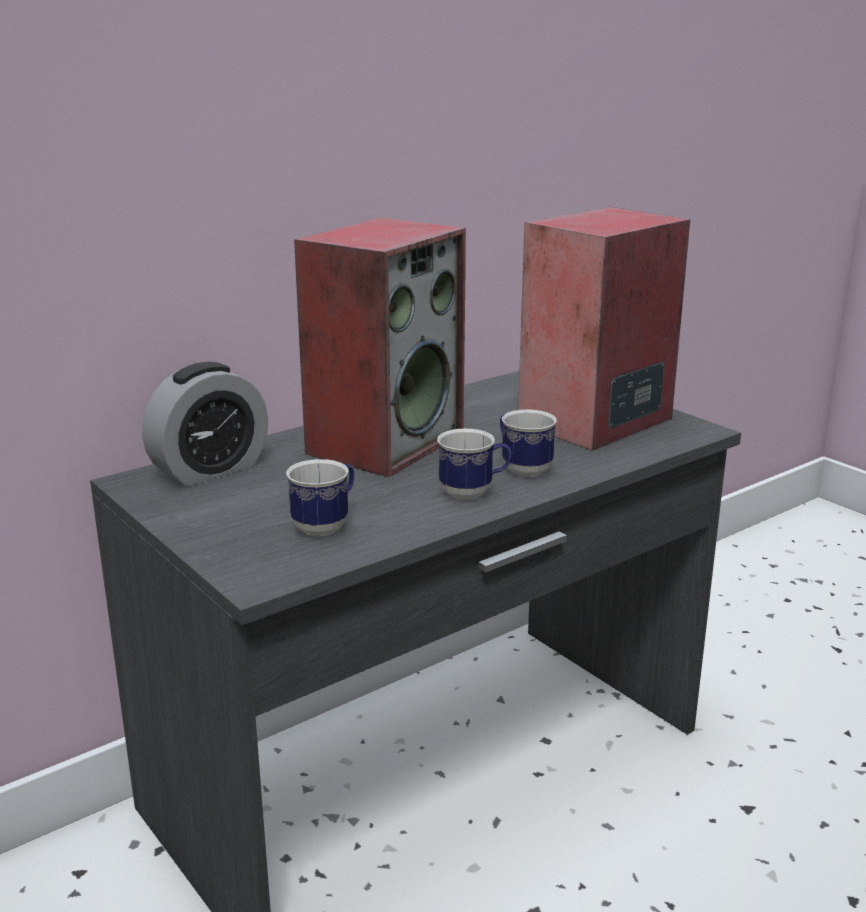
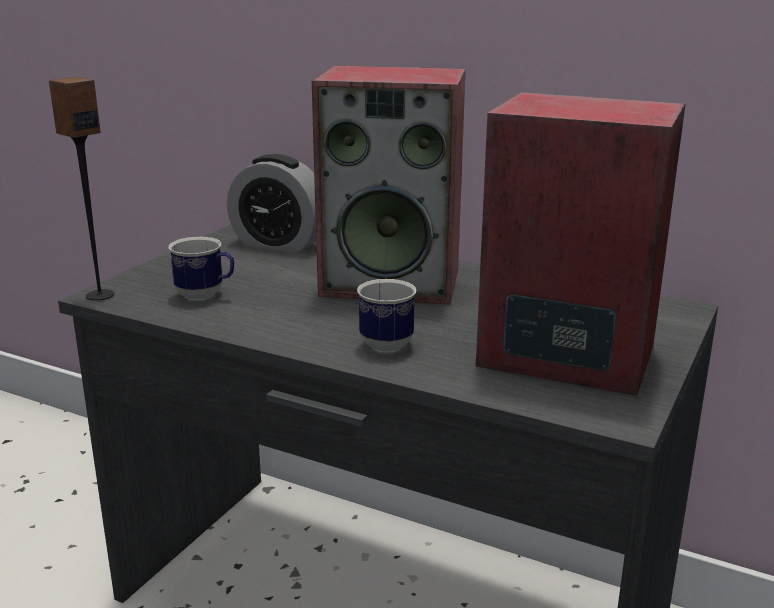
camera: 65 degrees right, 0 degrees up
(256, 582) = (99, 295): none -> speaker
(473, 493) = (312, 332): mug -> none

